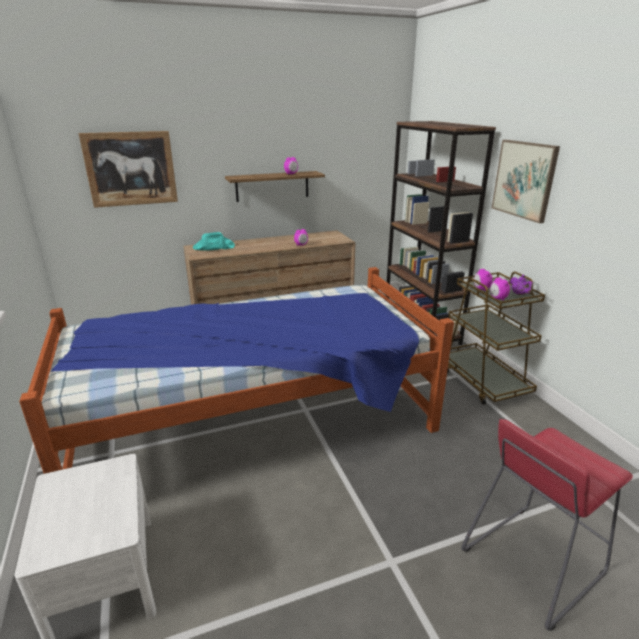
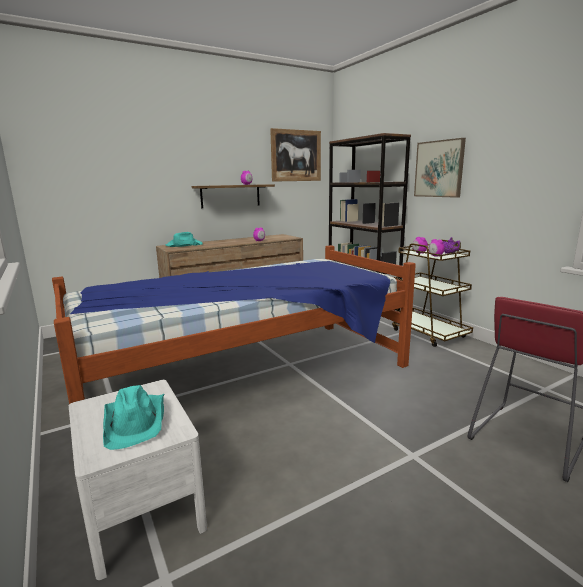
camera: 10 degrees left, 10 degrees down
(88, 511) = (136, 420): none -> turquoise hat
(131, 169) = (111, 177): picture -> picture (296, 155)

